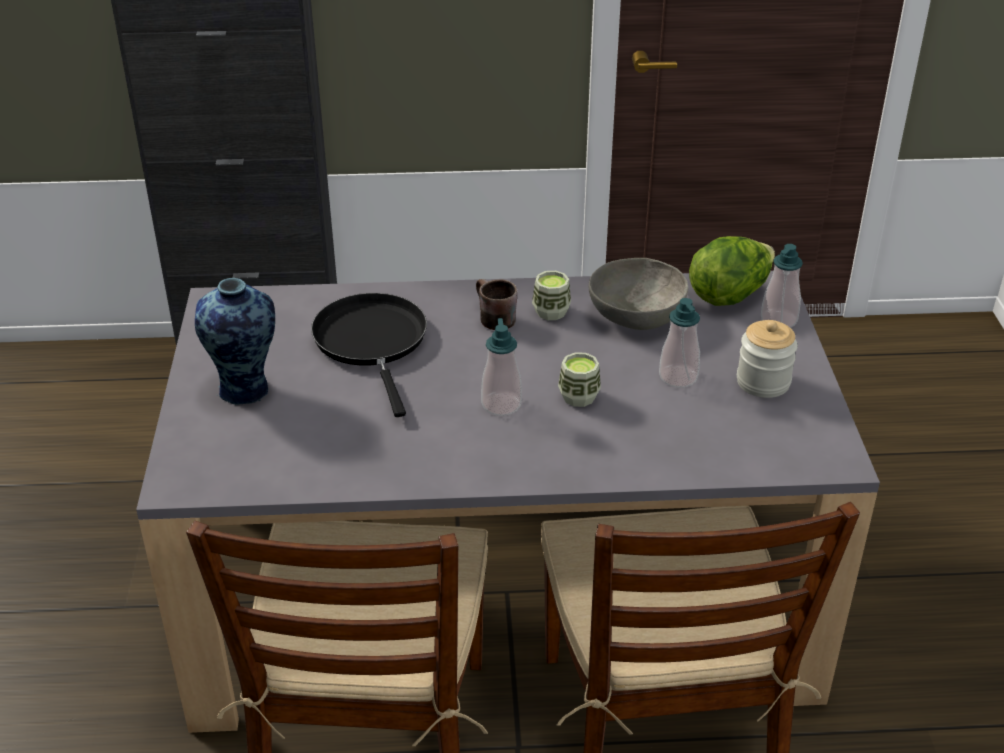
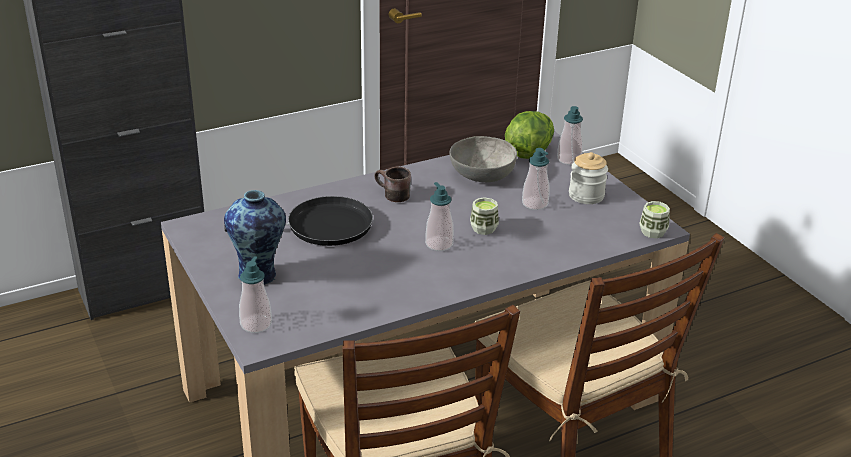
camera: 25 degrees left, 5 degrees down
(192, 456) = (256, 324): none -> soap dispenser
(372, 342) = (323, 227): black frying pan -> black frying pan turned 120 degrees clockwise
(551, 312) = (427, 184): cup -> cup (652, 232)

